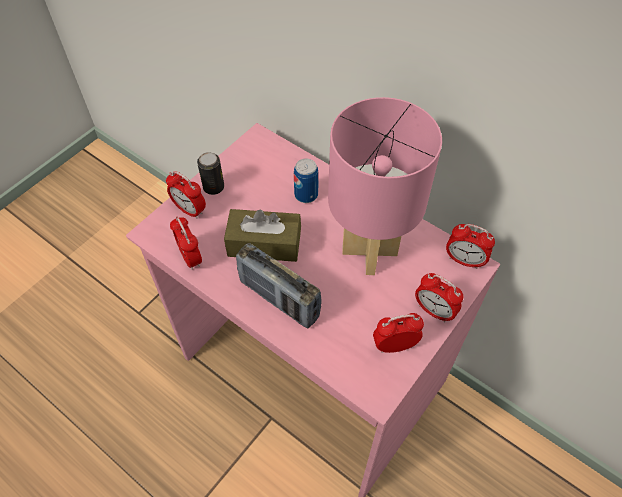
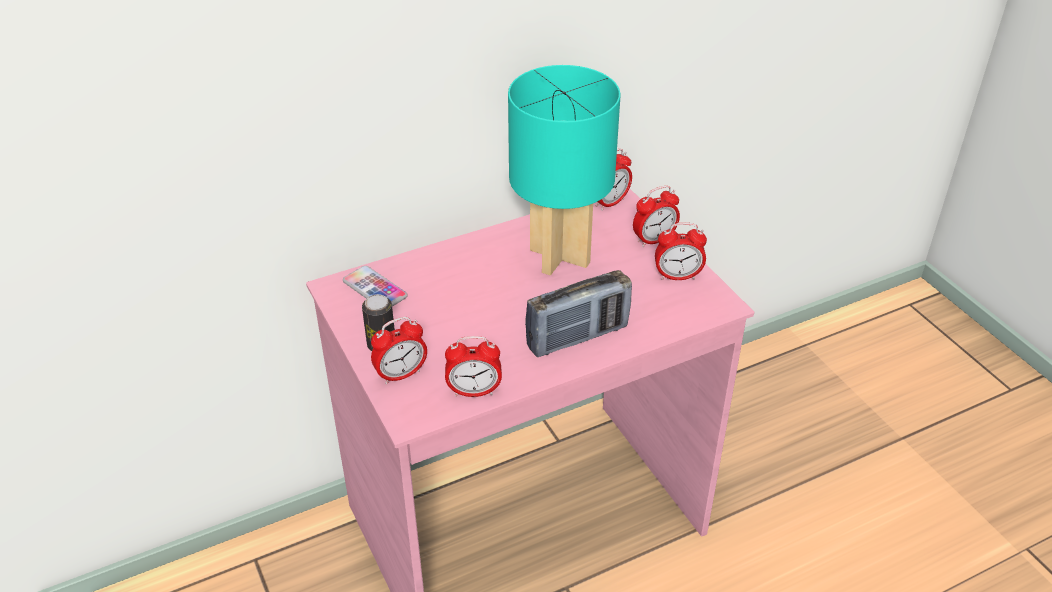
camera: 65 degrees left, 15 degrees down
(264, 244) = (496, 327): brown tissue box -> none
(268, 159) = (375, 289): none -> phone
(306, 195) = (451, 276): can -> none
(369, 251) = (558, 256): pink table lamp -> turquoise table lamp
(395, 346) = (677, 276): alarm clock -> alarm clock turned 105 degrees counterclockwise

